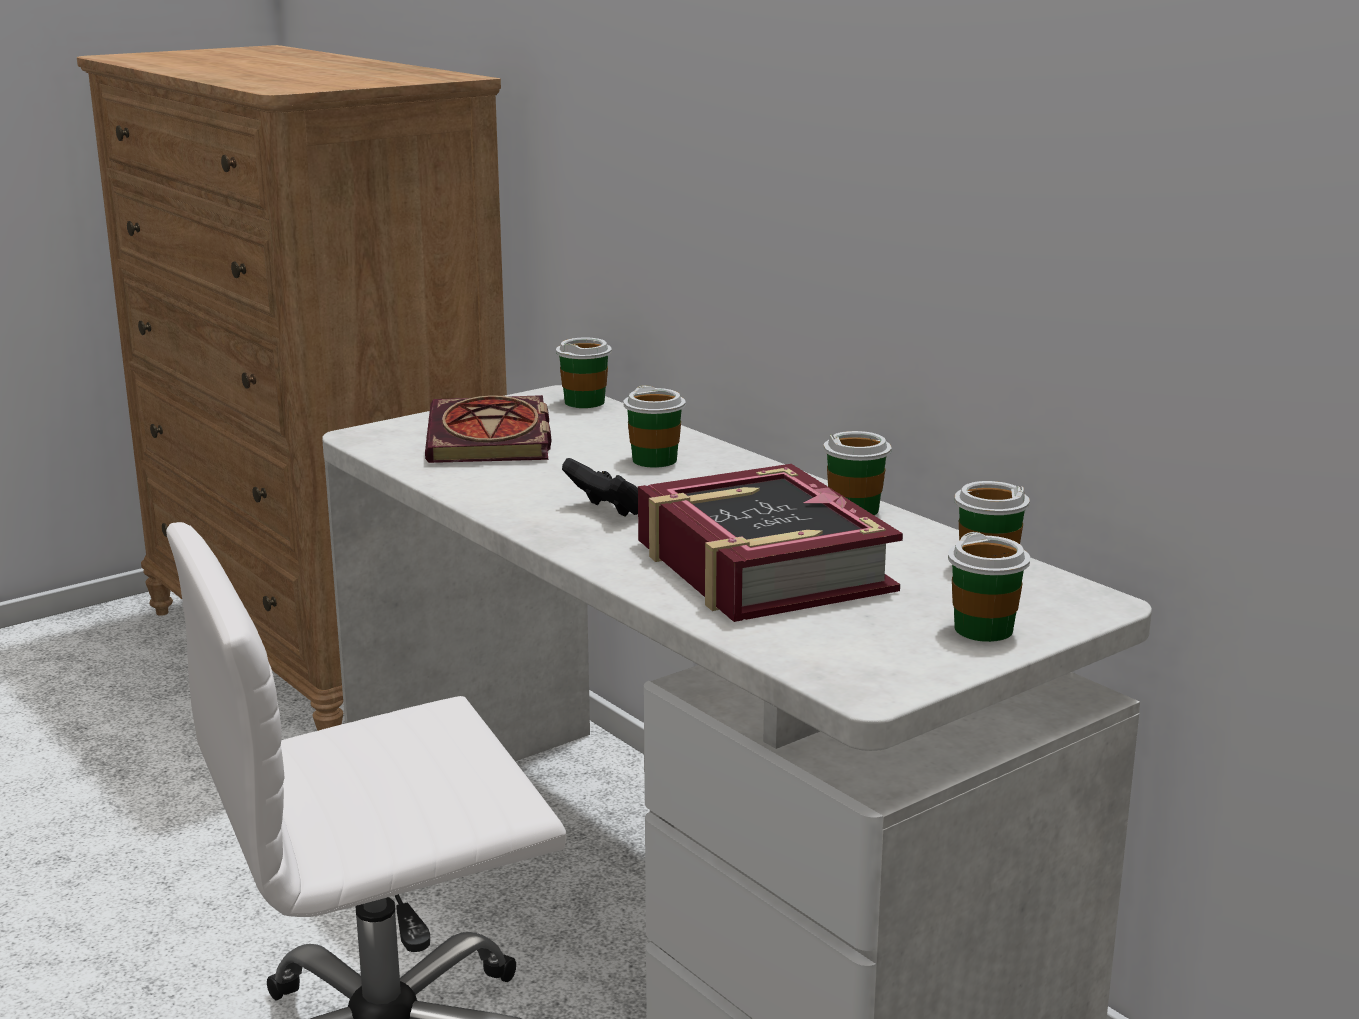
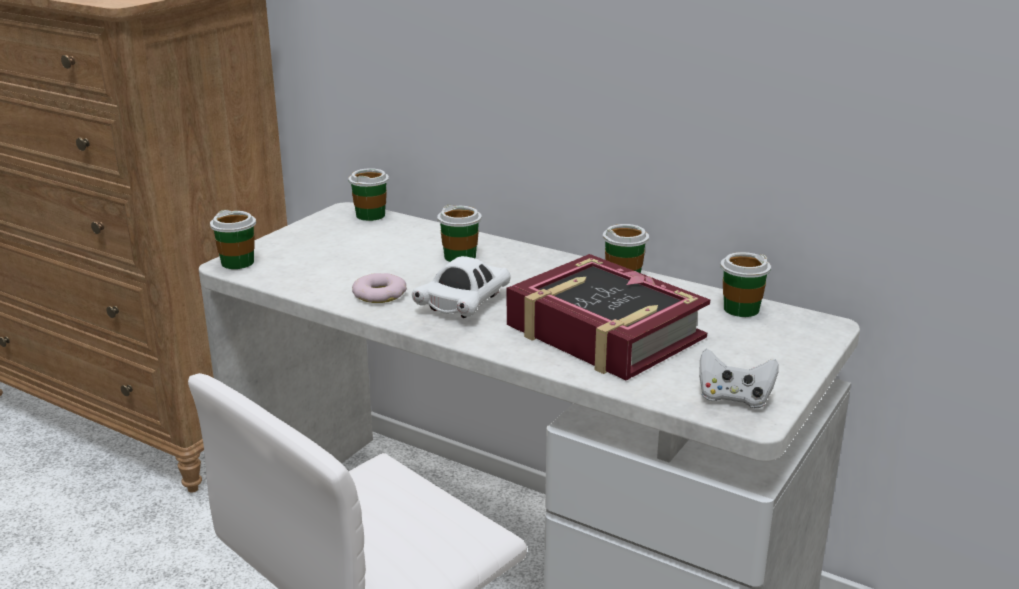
camera: 20 degrees left, 5 degrees up
(492, 439) = (330, 255): book -> none
(511, 487) = (379, 294): none -> donut
(607, 511) = (464, 304): black game controller -> white toy car
(865, 664) = (734, 398): none -> white game controller
(983, 629) = (780, 357): cup -> cup (237, 262)

